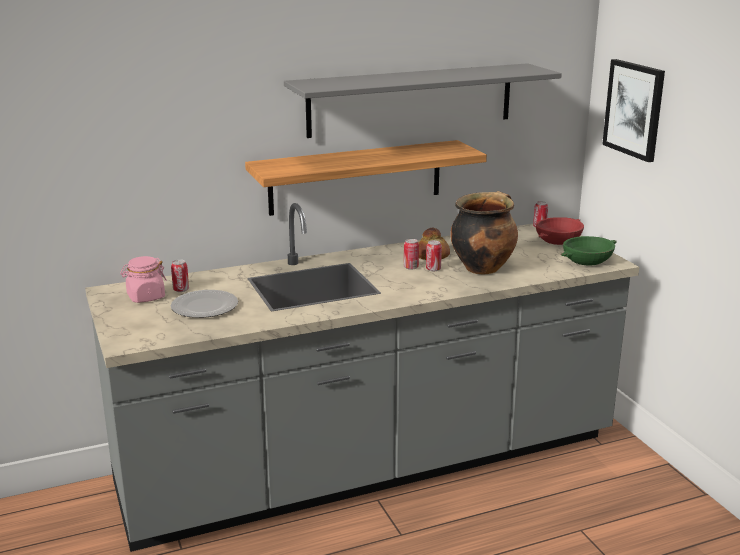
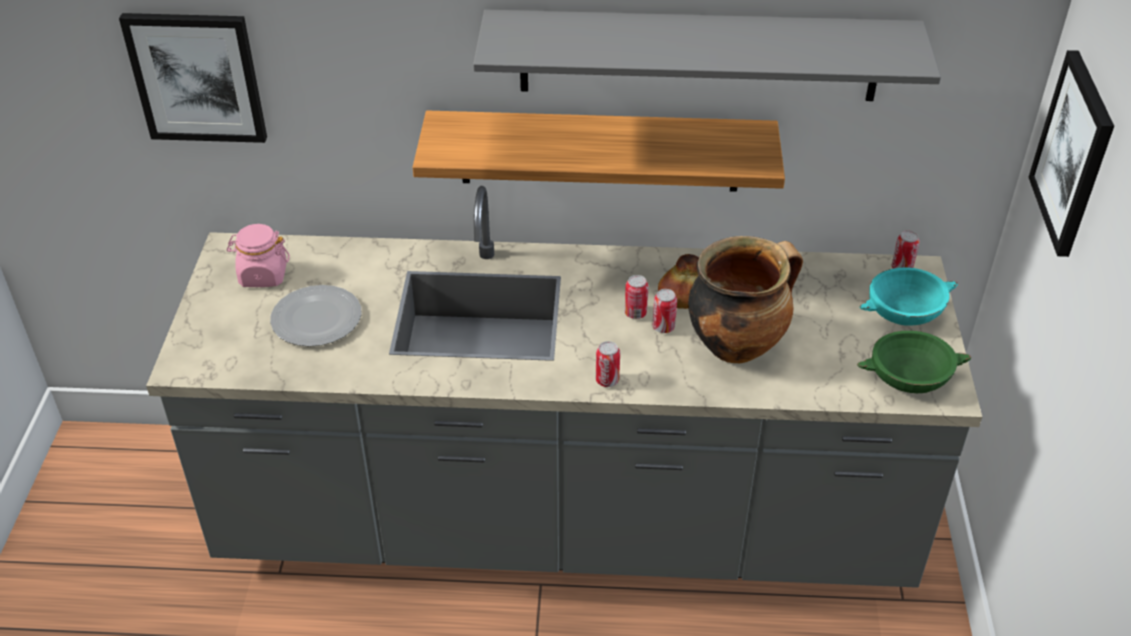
camera: 25 degrees right, 20 degrees up
(83, 156) = (197, 77): none -> picture
(181, 290) = (312, 273): can -> can (607, 380)
(558, 241) = (904, 312): red bowl -> turquoise bowl

